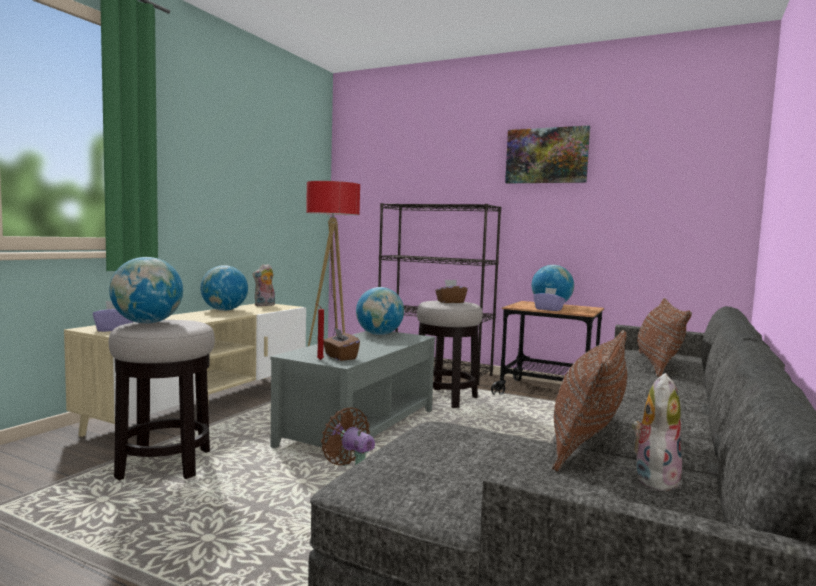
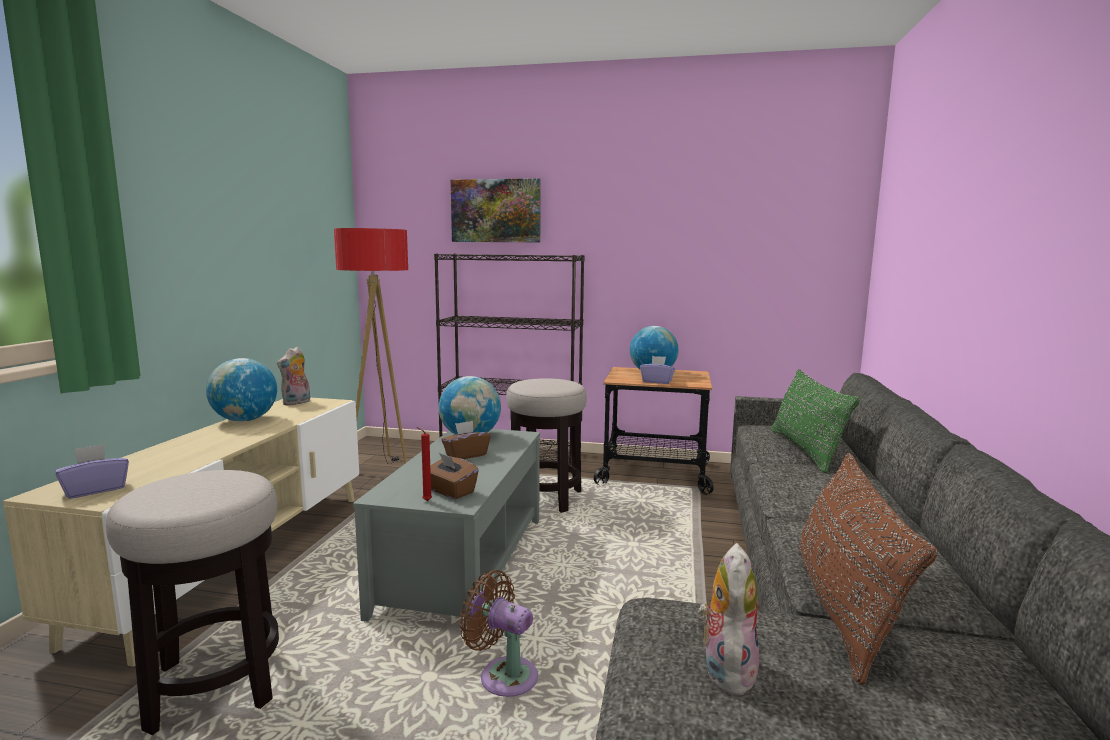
camera: 15 degrees left, 5 degrees up
(147, 323) = (168, 491): globe -> none
(450, 302) = (548, 383): brown tissue box -> brown tissue box (466, 455)
(546, 155) = (637, 193): picture -> picture (496, 211)
(654, 478) = (968, 671): plush toy -> plush toy (726, 669)
(657, 364) = (805, 450): brown pillow -> green pillow

